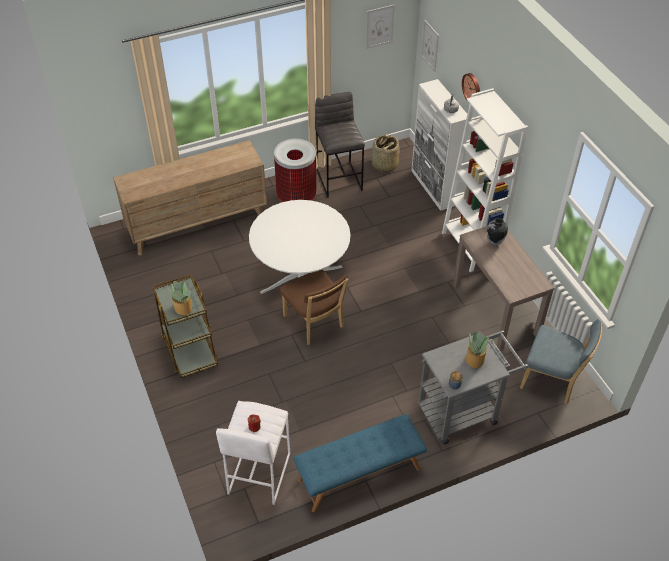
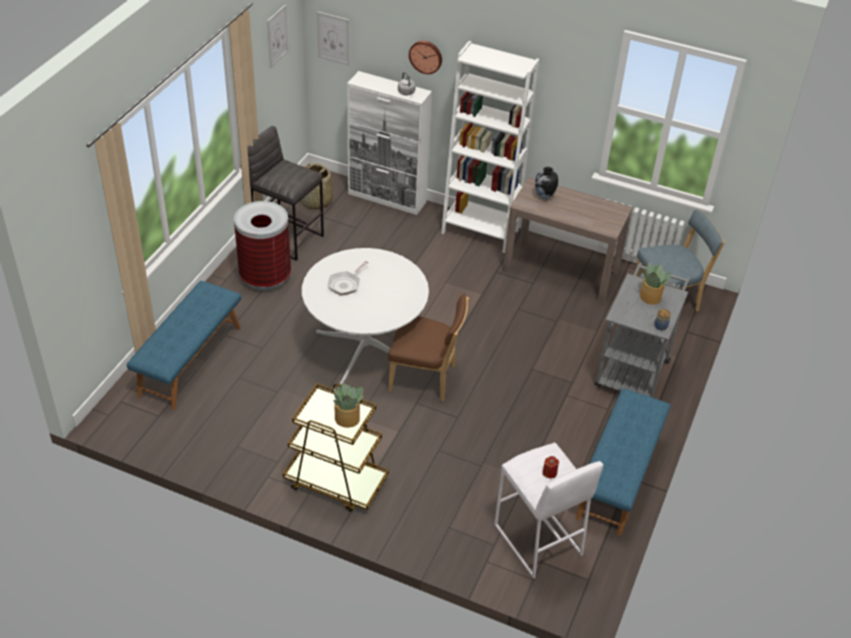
camera: 45 degrees left, 5 degrees down
(197, 223) = (189, 360): brown dresser -> blue bench
(291, 224) = (345, 284): none -> frying pan

